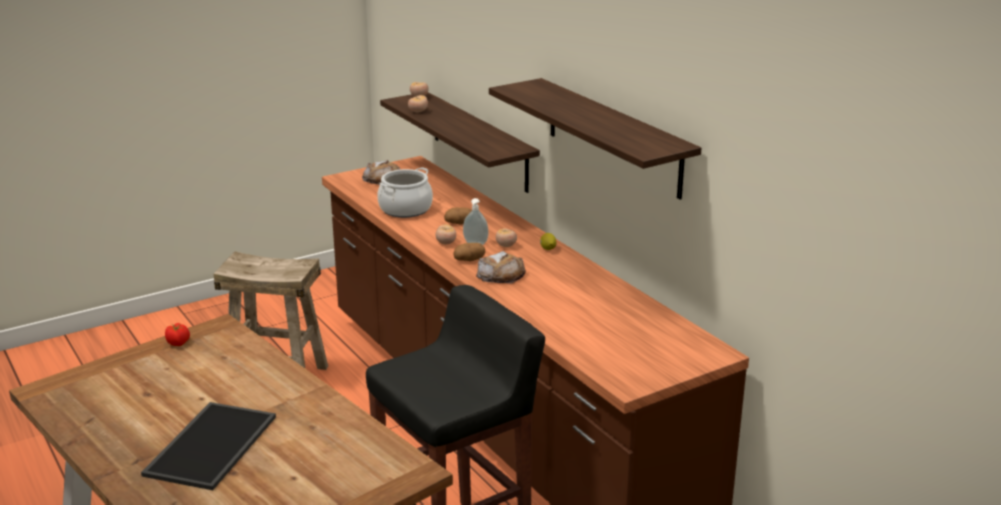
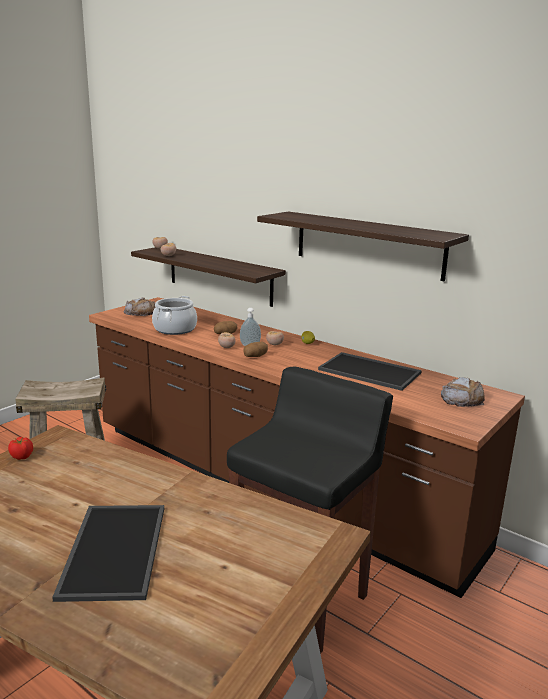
camera: 20 degrees left, 5 degrees down
(501, 274) = (289, 363): bread -> bread (462, 399)
(589, 298) = (371, 371): none -> tray

